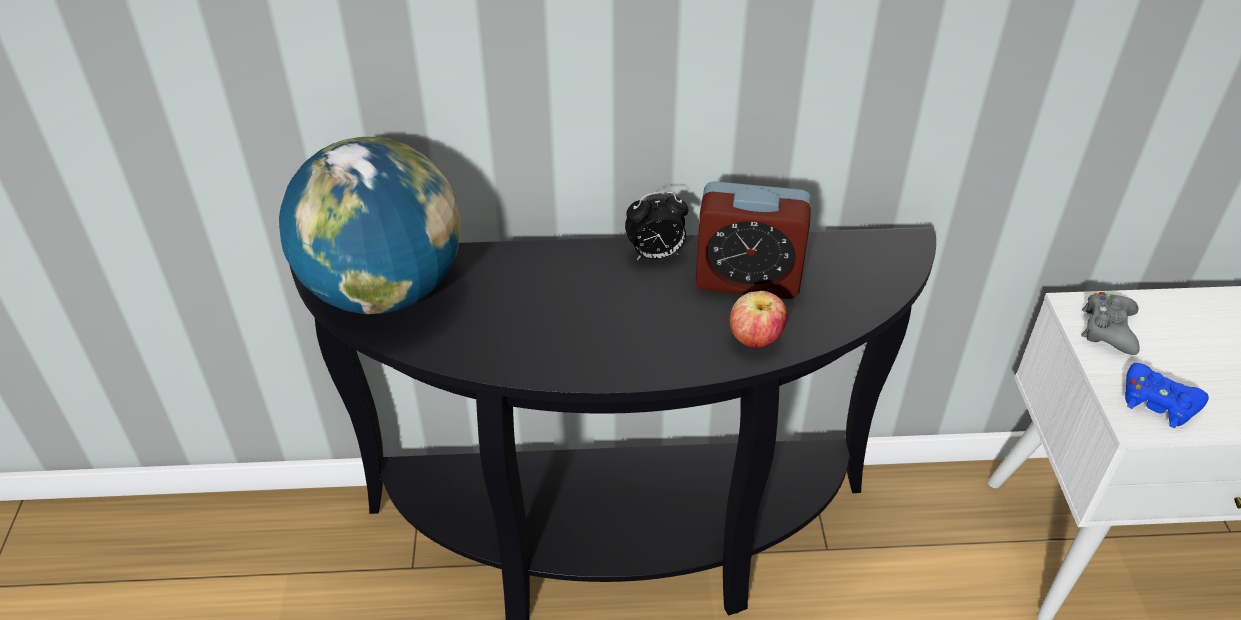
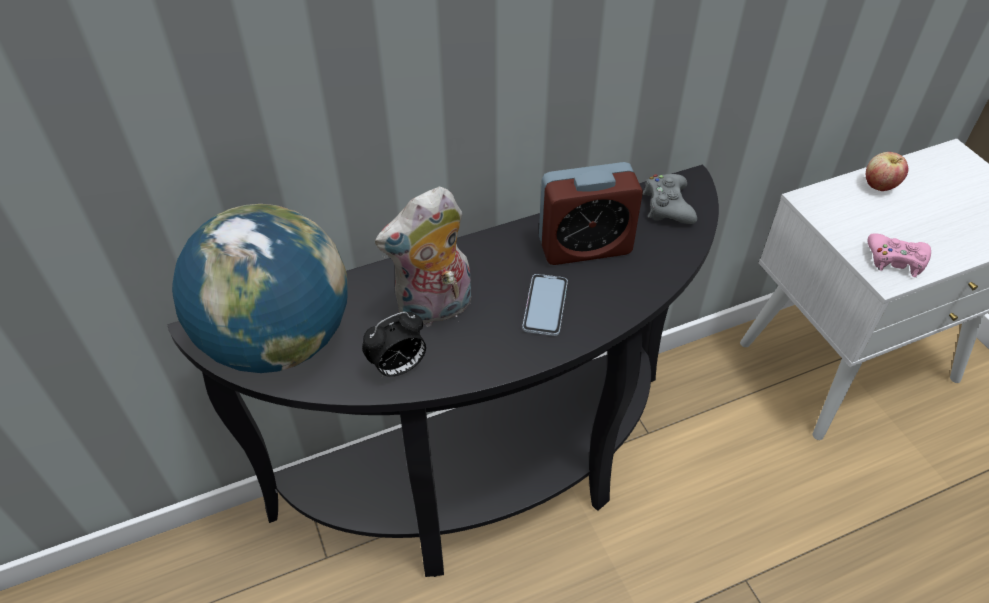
camera: 20 degrees left, 5 degrees up
(553, 302) = (434, 310): none -> plush toy
(656, 256) = (500, 245): alarm clock -> alarm clock (398, 367)
(672, 327) = (545, 305): none -> phone
(755, 339) = (616, 297): apple -> apple (879, 186)
(1108, 329) = (837, 212): grey game controller -> grey game controller (667, 206)
(1158, 402) = (896, 260): blue game controller -> pink game controller

